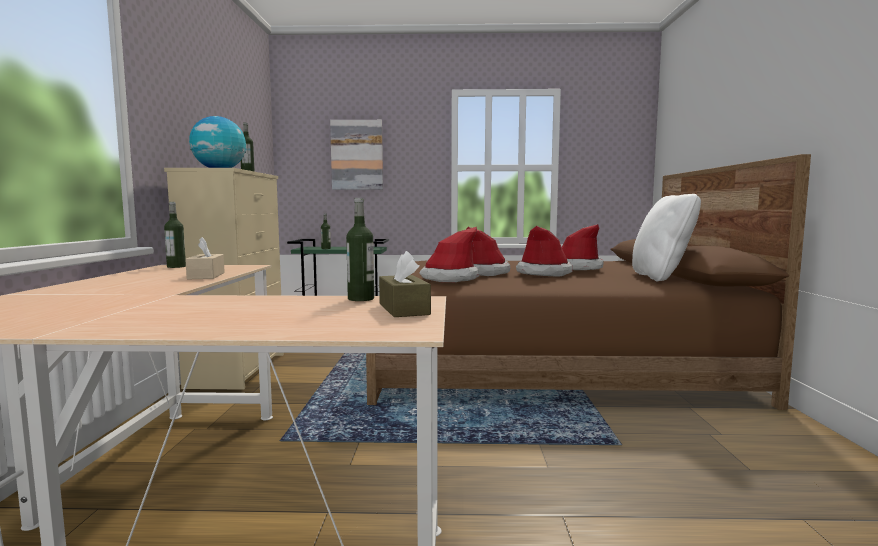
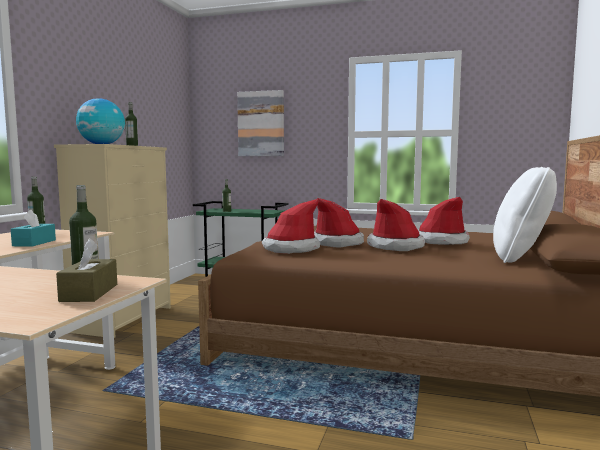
camera: 15 degrees right, 0 degrees up
(206, 276) = (34, 243): beige tissue box -> turquoise tissue box

